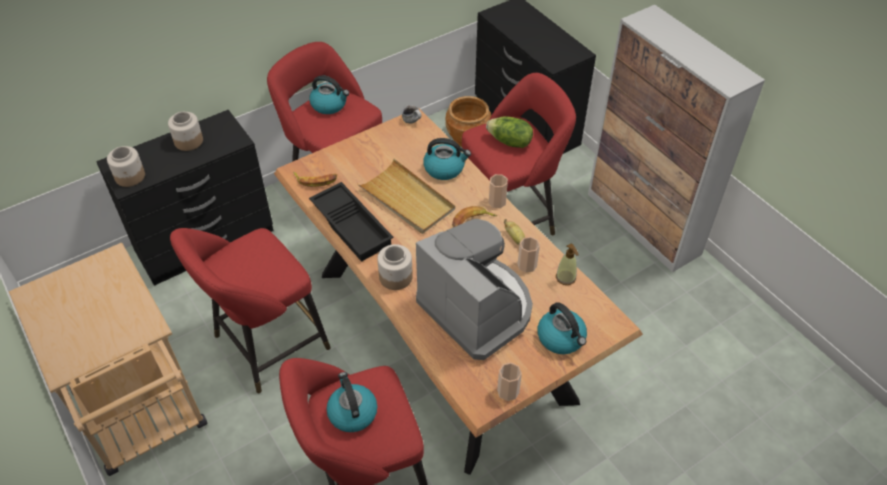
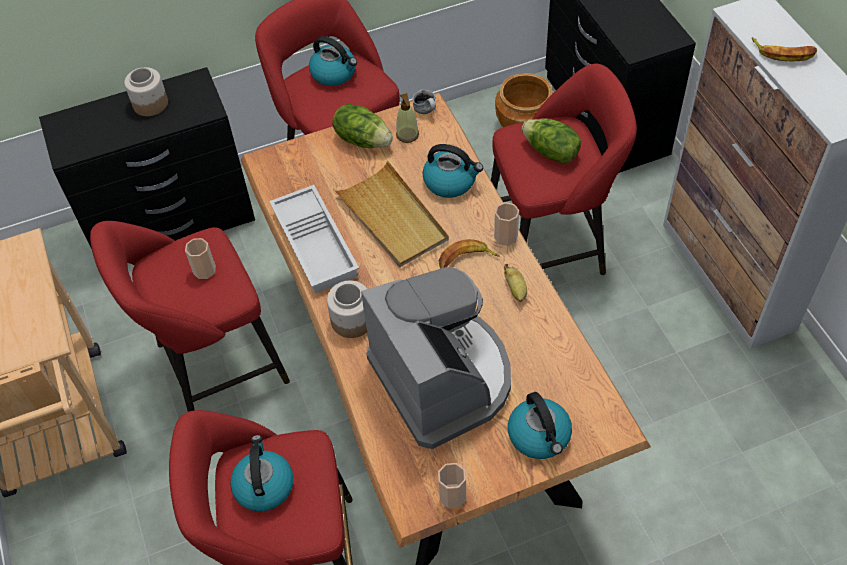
camera: 15 degrees right, 5 degrees up
(130, 176) = (73, 142): jar -> none
(315, 180) = (286, 176): banana -> banana (783, 53)
(353, 225) = (317, 244): black tray -> white tray
(369, 146) = (363, 139): none -> lettuce
(527, 265) = (521, 329): cup -> cup (204, 270)
(566, 277) = (567, 354): soap dispenser -> soap dispenser (407, 135)

